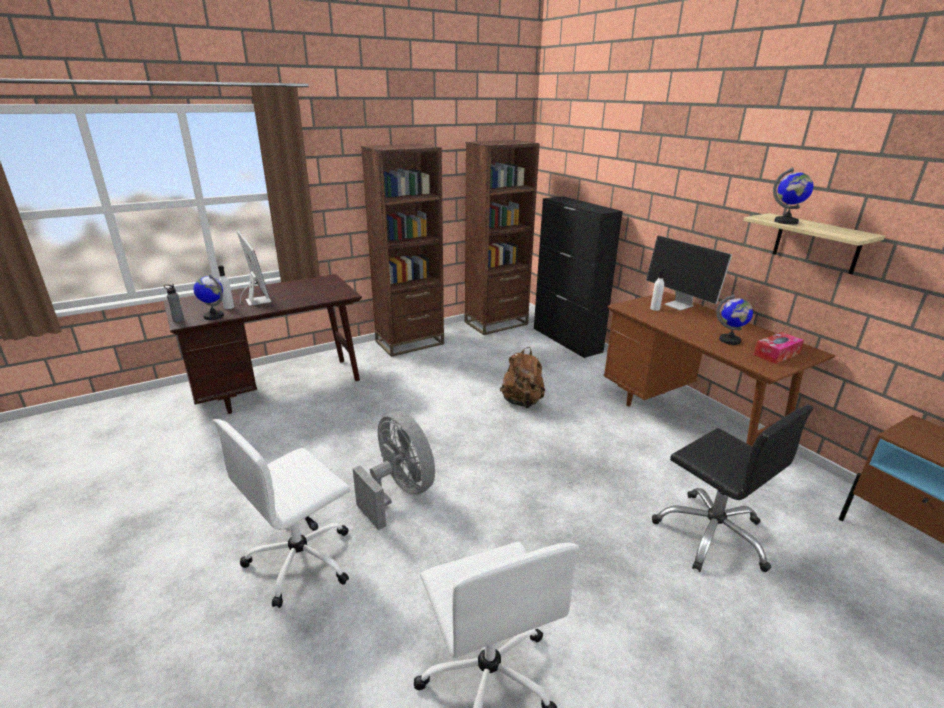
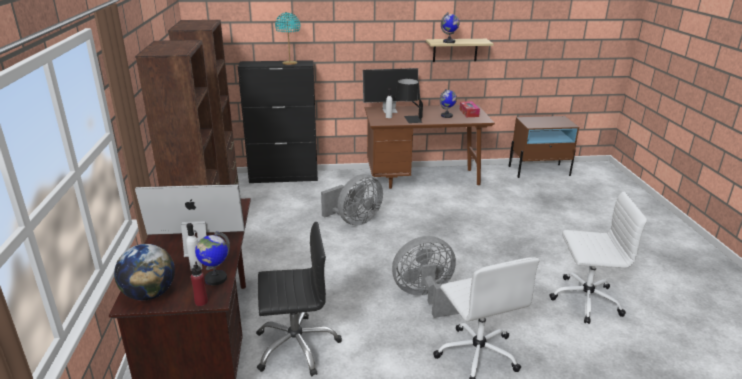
camera: 65 degrees left, 0 degrees up
(178, 320) = (201, 302): grey bottle -> red bottle
(189, 303) = (150, 294): none -> globe
(522, 402) = (354, 221): brown backpack -> grey fan
(590, 207) = (290, 63): none -> turquoise table lamp
(667, 320) = (408, 119): none -> black table lamp
(712, 534) = (514, 209): black office chair -> black office chair (296, 346)

